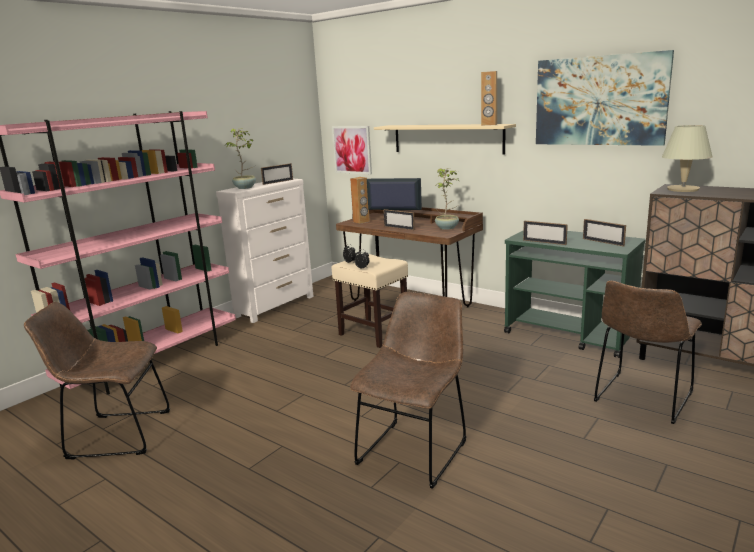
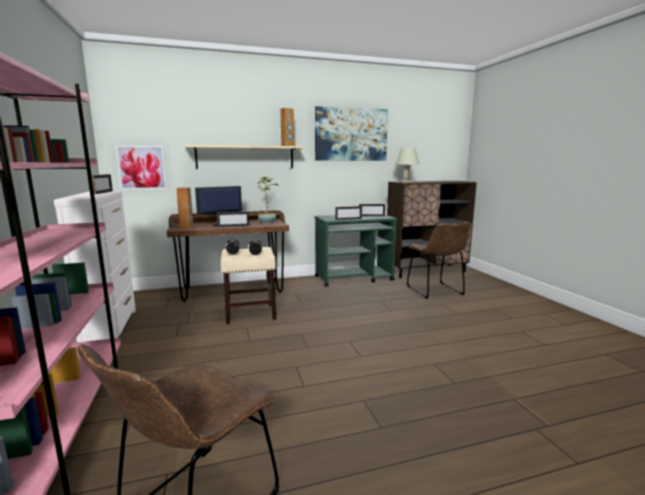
camera: 55 degrees left, 5 degrees down
(245, 188) = (85, 196): potted plant -> none
(414, 449) = (424, 354): brown chair -> none

